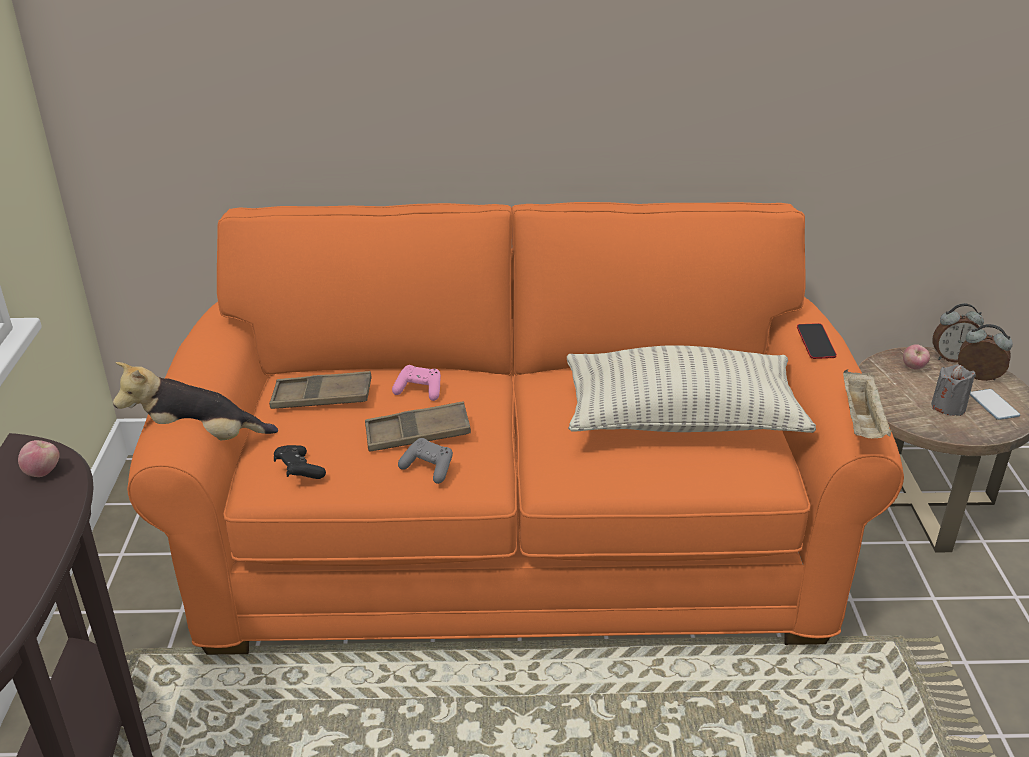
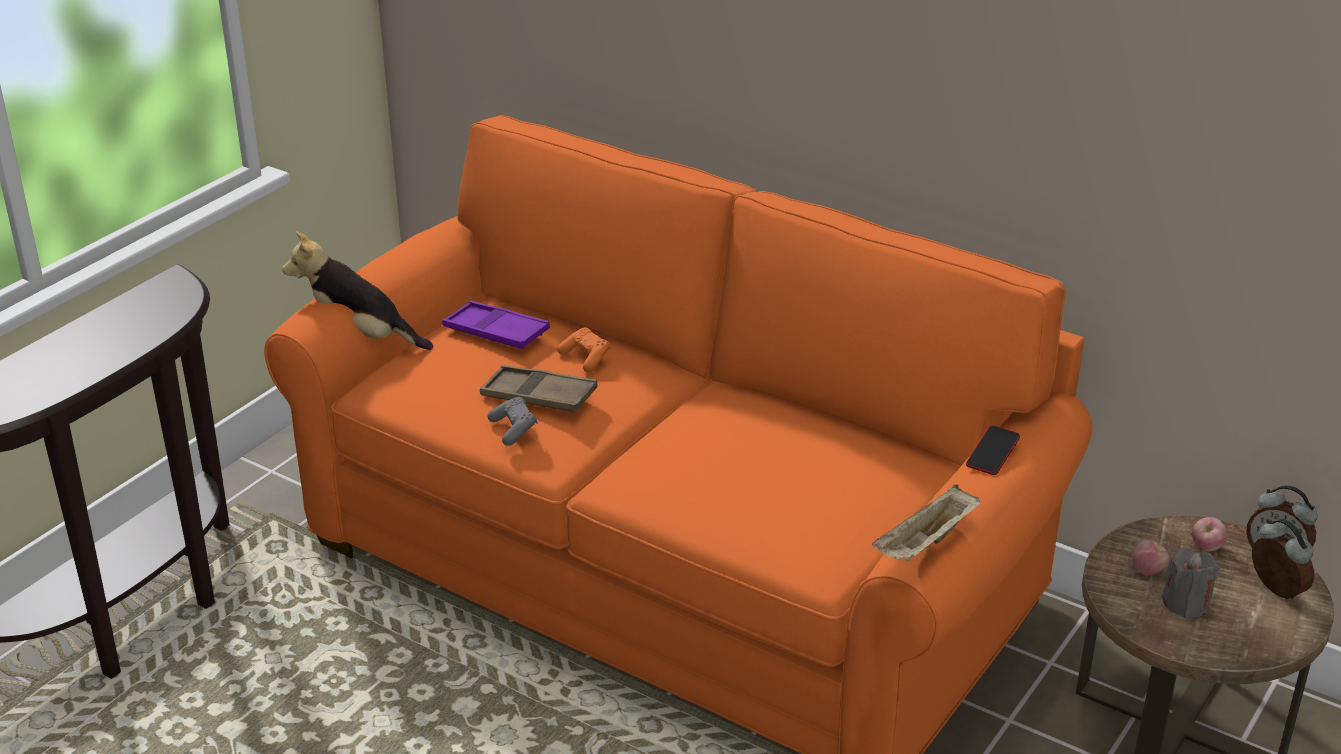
camera: 35 degrees right, 0 degrees up
(43, 472) = (168, 302): apple -> apple (1148, 570)
(299, 471) = (409, 389): black game controller -> none
(322, 397) = (496, 332): brown tray -> purple tray
(419, 391) = (586, 358): pink game controller -> orange game controller
(681, 420) = (797, 481): pillow -> none
(993, 405) = (1248, 626): phone -> none

